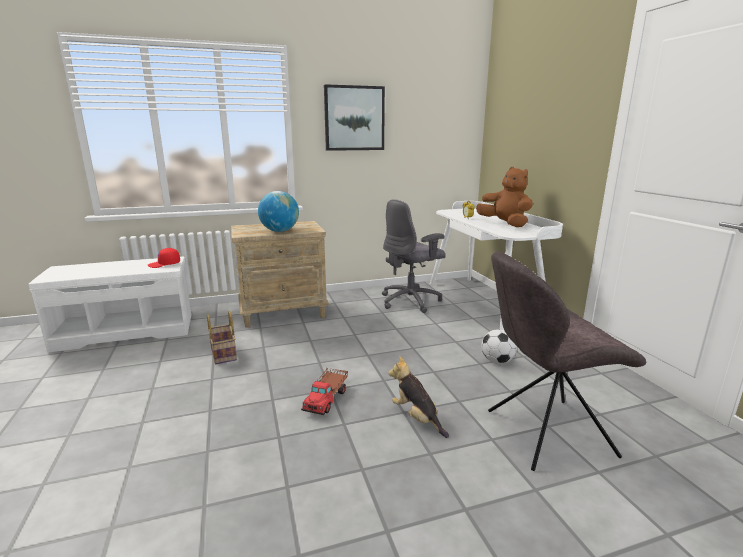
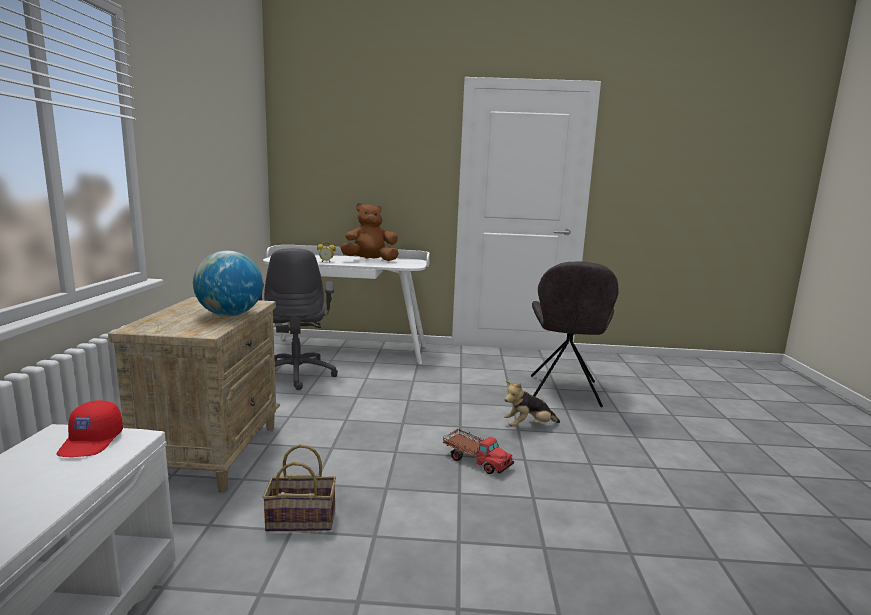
camera: 70 degrees left, 5 degrees down
(354, 118) = (189, 139): picture -> none
(497, 361) = (462, 377): football -> none

